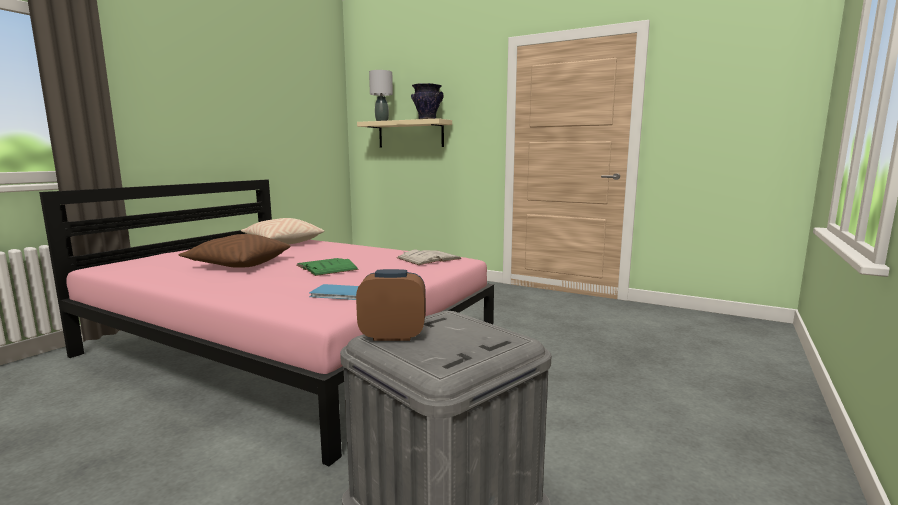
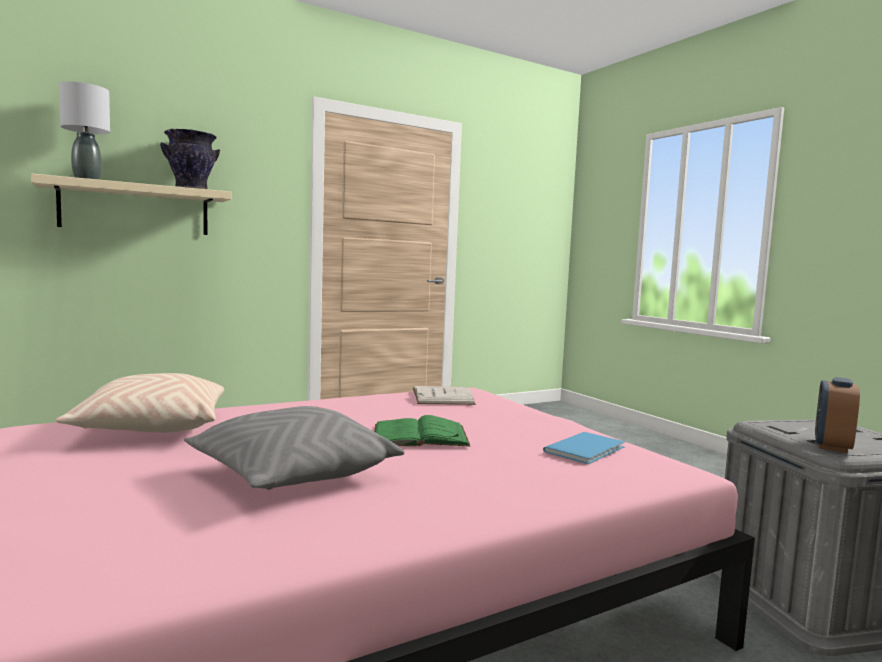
camera: 60 degrees left, 5 degrees down
(238, 265) = (292, 476): brown pillow -> grey pillow

